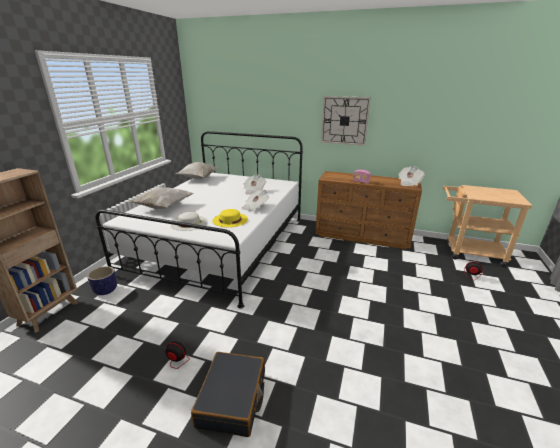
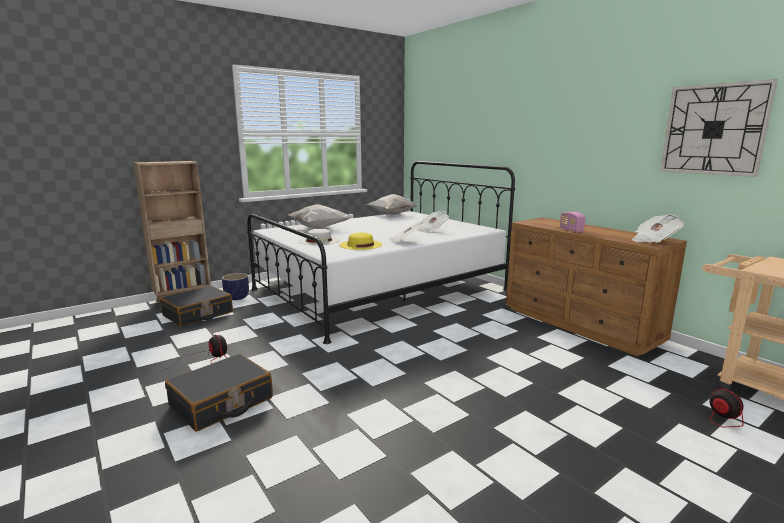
camera: 35 degrees right, 10 degrees down
(89, 323) = (198, 314): none -> black suitcase
(344, 120) = (572, 143): wall clock -> wall clock (714, 129)

